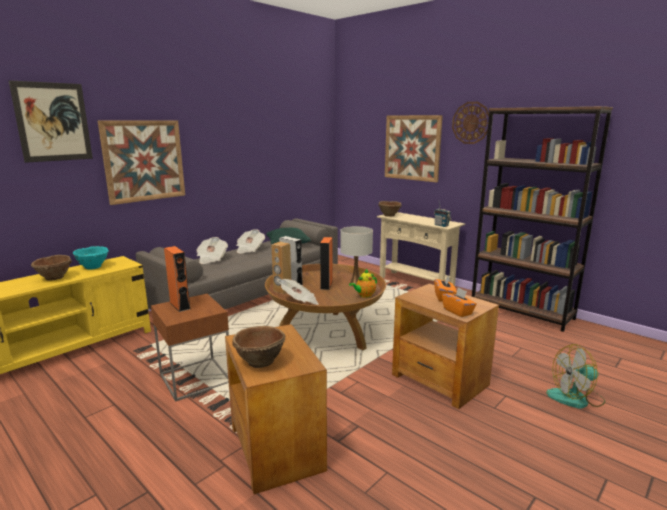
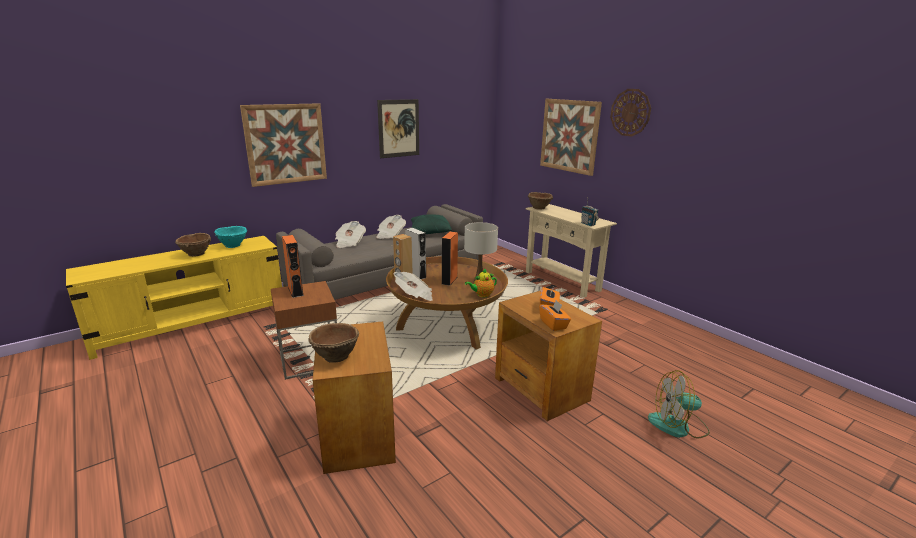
camera: 10 degrees right, 5 degrees up
(53, 122) = (198, 107): picture -> picture (399, 128)
(521, 311) = (664, 324): brown bookcase -> none

